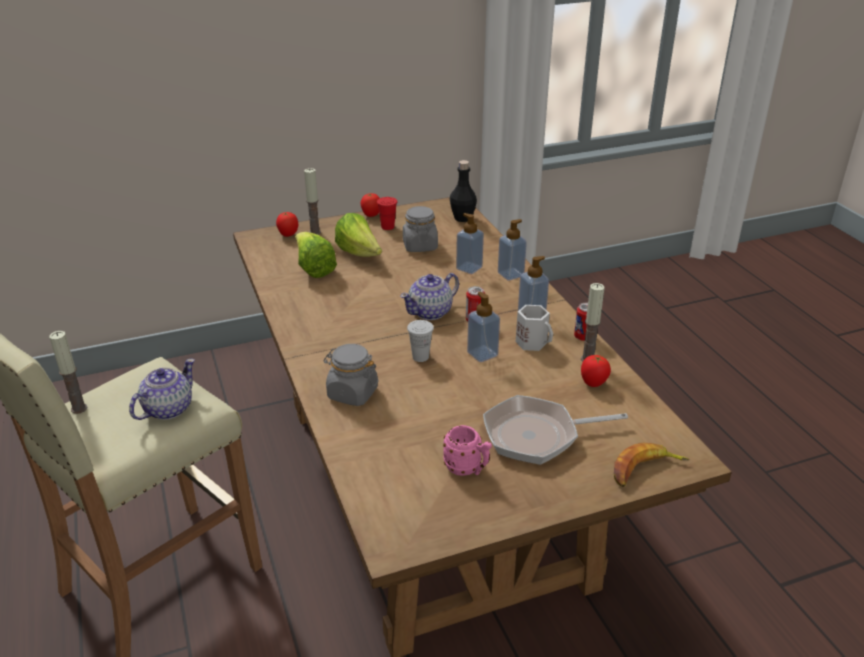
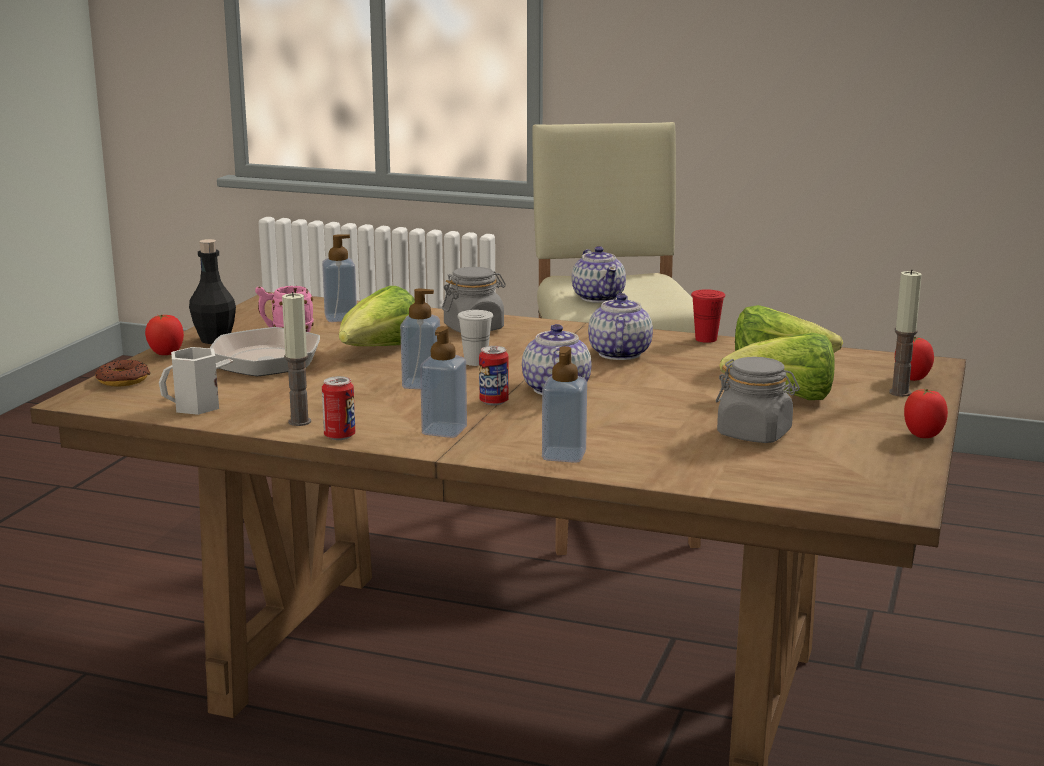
camera: 130 degrees right, 15 degrees down
(79, 408) = (654, 280): candle -> none
(343, 319) = (619, 354): none -> teapot
(387, 227) = (859, 434): red cup -> red cup (706, 339)
(447, 404) = (379, 350): none -> lettuce
(462, 218) = (820, 491): black bottle -> black bottle (214, 339)
(469, 268) = (629, 439): soap dispenser -> soap dispenser (341, 318)
(532, 342) = (389, 410): white mug -> white mug (195, 407)
(593, 383) = (260, 408): tomato -> tomato (166, 354)
(645, 470) = (123, 380): banana -> donut

